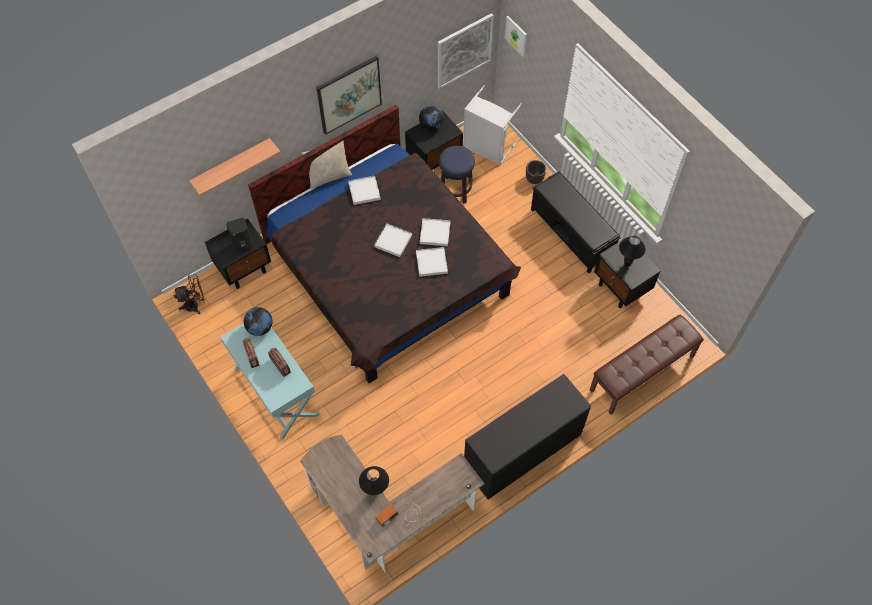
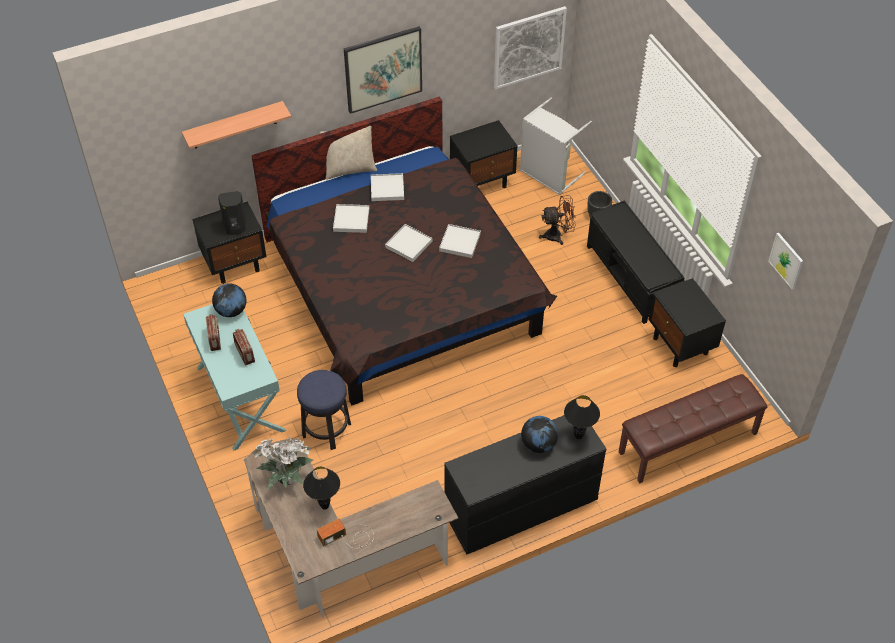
camera: 10 degrees right, 10 degrees down
(195, 305) = (170, 294): brown fan -> brown fan (557, 235)
(338, 472) = (285, 478): none -> potted plant
(431, 126) = (482, 134): globe -> globe (538, 444)
(431, 262) = (448, 272): white tray -> white tray (351, 220)
(456, 190) = (501, 214): stool -> stool (326, 429)
(516, 35) = (590, 35): picture -> picture (786, 260)
(627, 264) = (685, 307): black table lamp -> black table lamp (578, 436)

